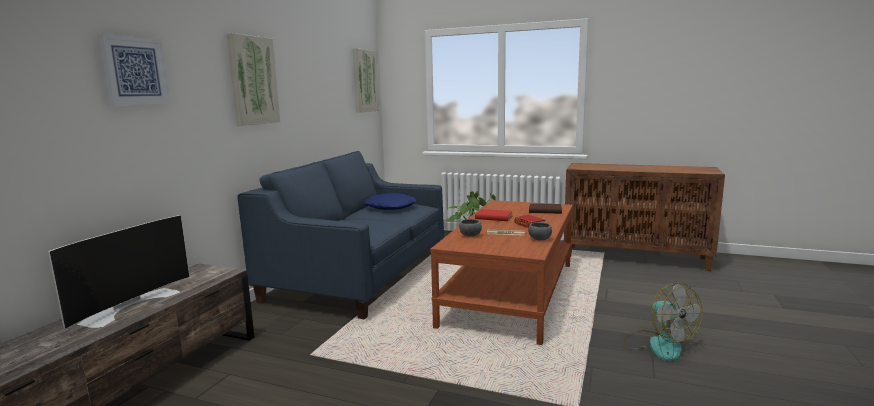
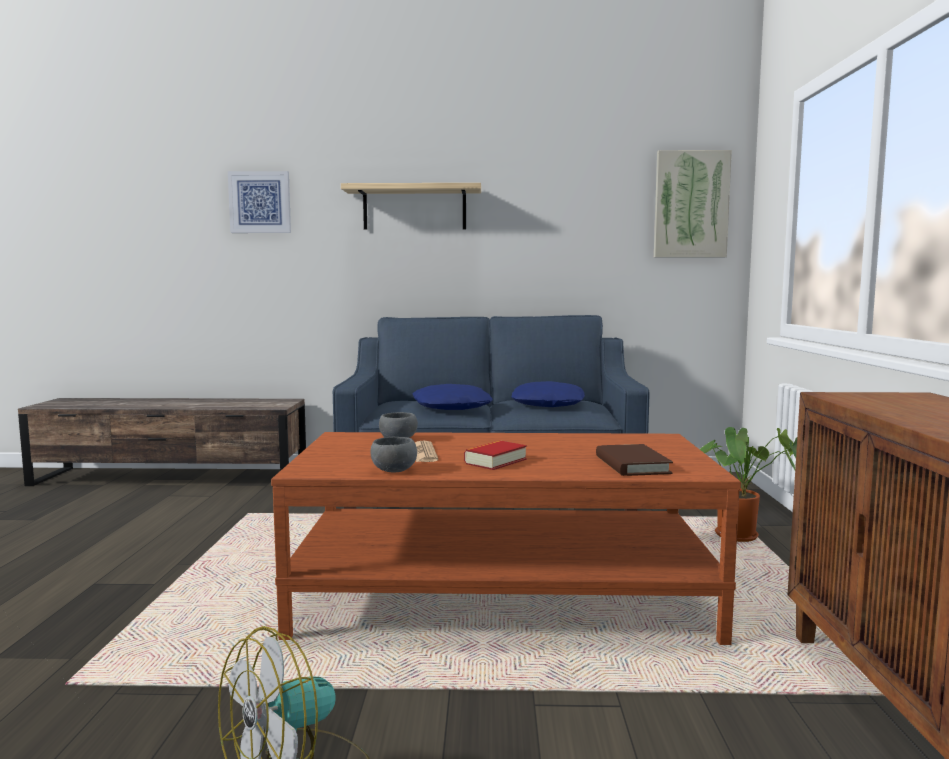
camera: 70 degrees right, 5 degrees down
(130, 305) = (192, 402): television -> none
(253, 80) = (414, 208): picture -> shelf
(370, 223) = (452, 407): none -> blue pillow
(494, 217) = (531, 442): red book -> none

